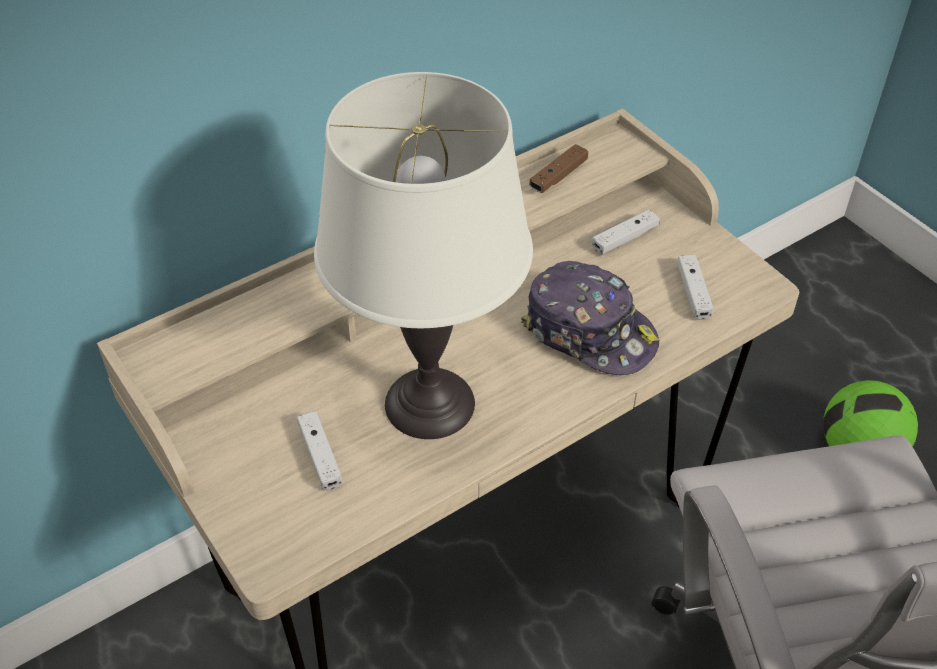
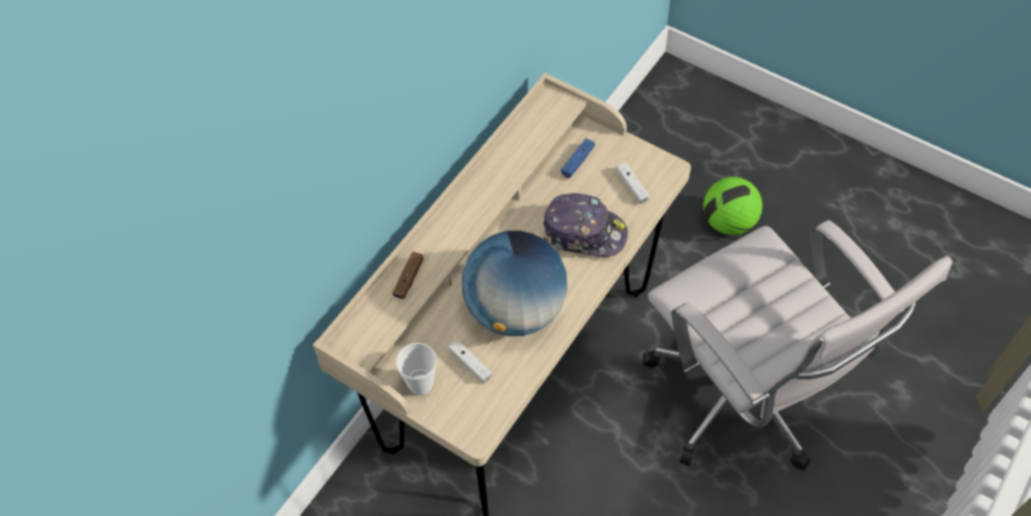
camera: 20 degrees left, 10 degrees up
(231, 460) = (421, 384): none -> cup
(430, 403) = (515, 309): white table lamp -> globe
(558, 176) = (527, 136): brown game controller -> brown game controller (409, 279)
(624, 239) = (577, 161): white game controller -> blue game controller

